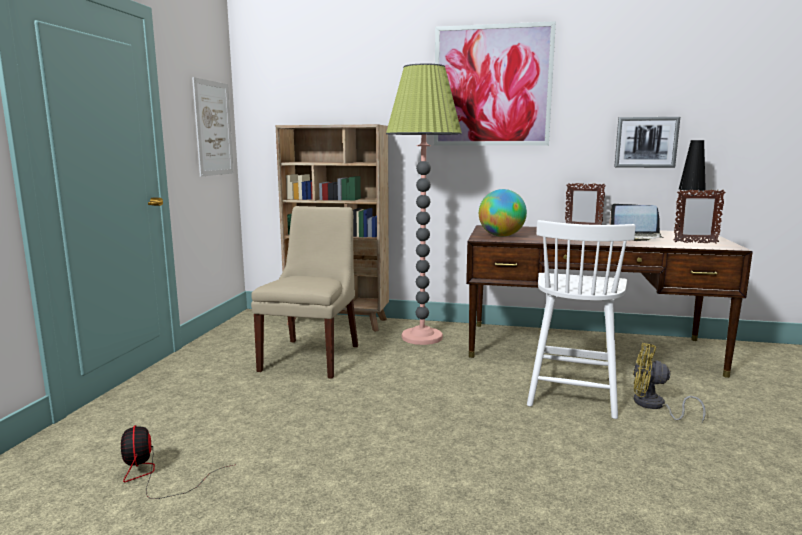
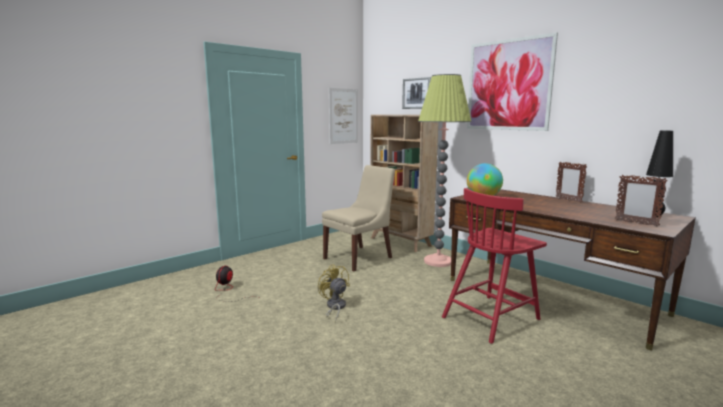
camera: 35 degrees right, 0 degrees up
(573, 389) = (491, 317): white chair -> red chair
(635, 238) = (590, 212): laptop -> none
(646, 142) = (633, 130): picture -> picture (417, 93)
(654, 406) = (536, 346): yellow fan -> yellow fan (334, 307)

